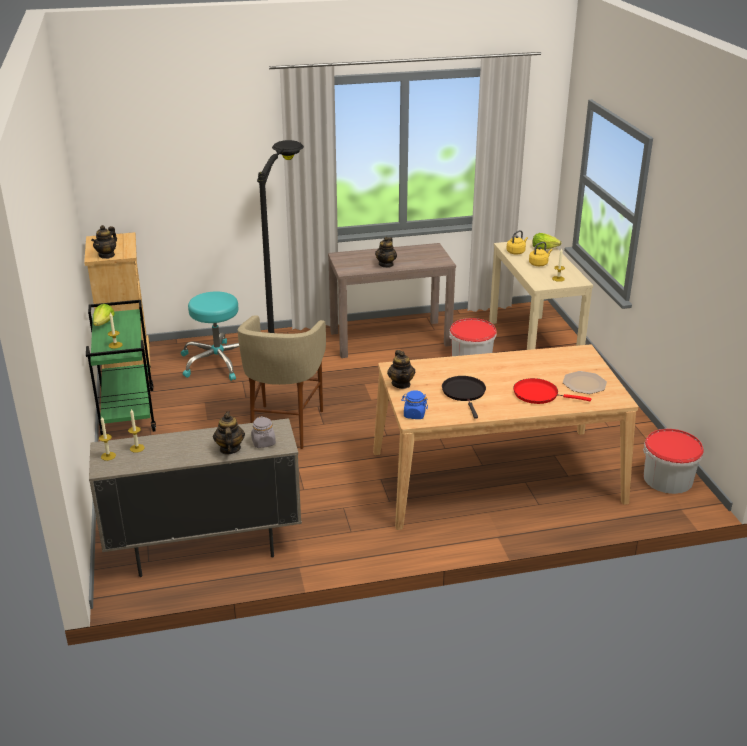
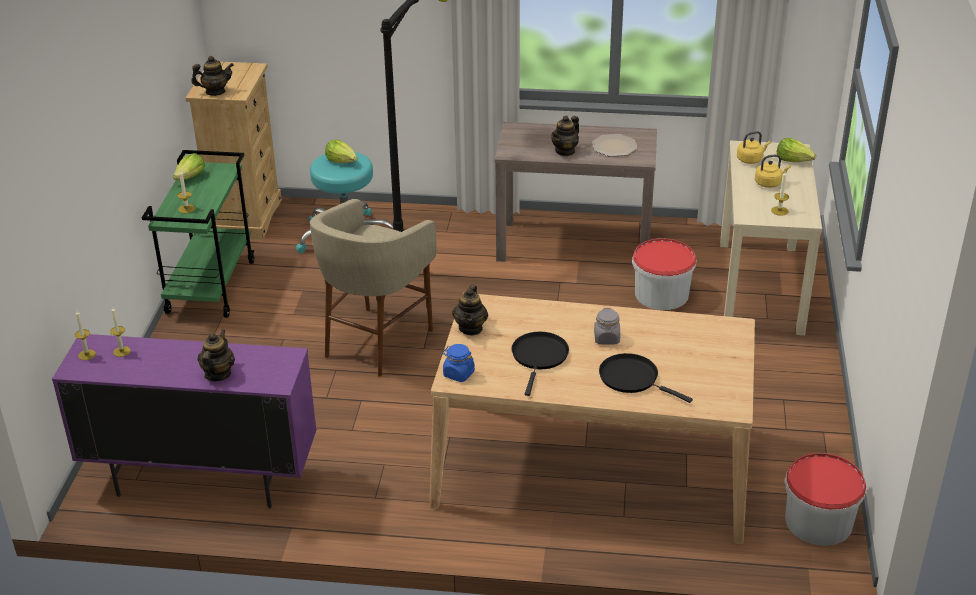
camera: 20 degrees right, 5 degrees up
(107, 255) = (215, 92): teapot -> teapot turned 150 degrees counterclockwise
(204, 549) = (202, 480): beige cabinet -> purple cabinet
(212, 298) = (342, 161): none -> lettuce
(263, 442) = (259, 374): grey jar -> grey jar (607, 338)
(539, 394) = (632, 378): red frying pan -> black frying pan
(584, 383) = (702, 375): plate -> plate (614, 146)

